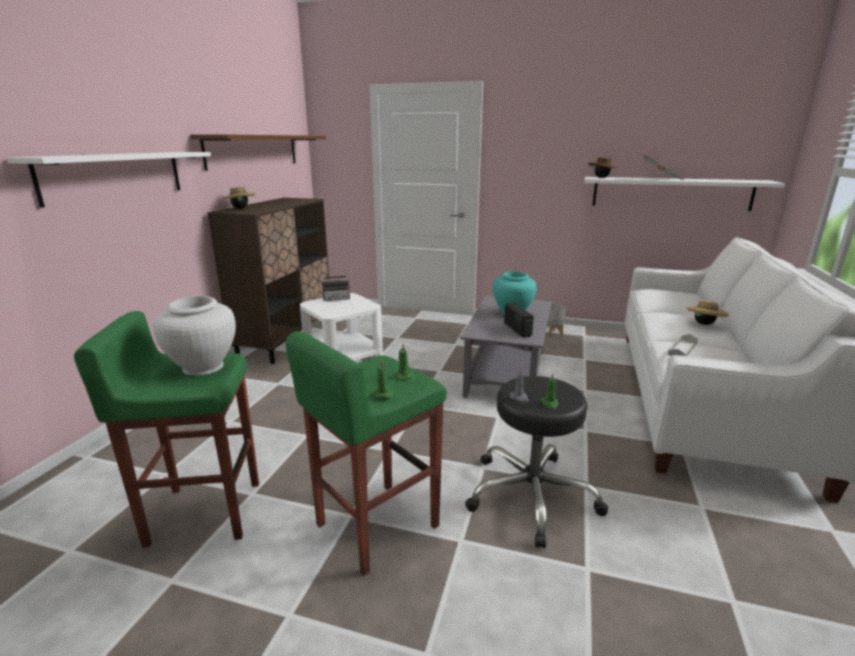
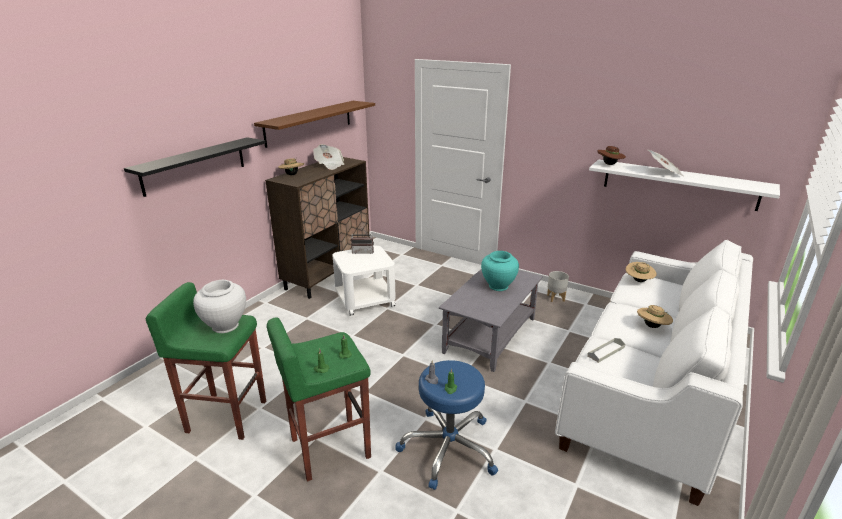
camera: 15 degrees right, 5 degrees up
(115, 176) = (194, 165): white shelf -> black shelf
(282, 202) = (329, 165): none -> newspaper
(517, 330) = (489, 306): radio -> none
(531, 495) = (448, 448): black stool -> blue stool
(654, 292) = (638, 281): none -> beige hat

